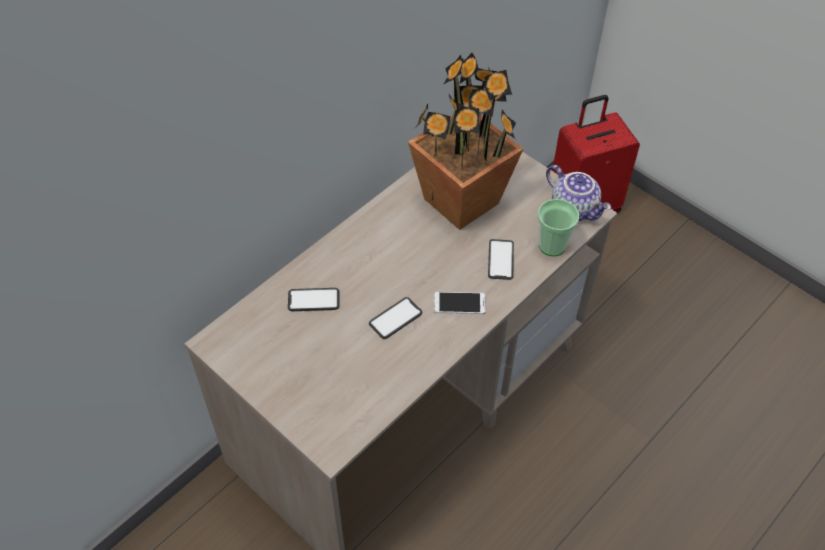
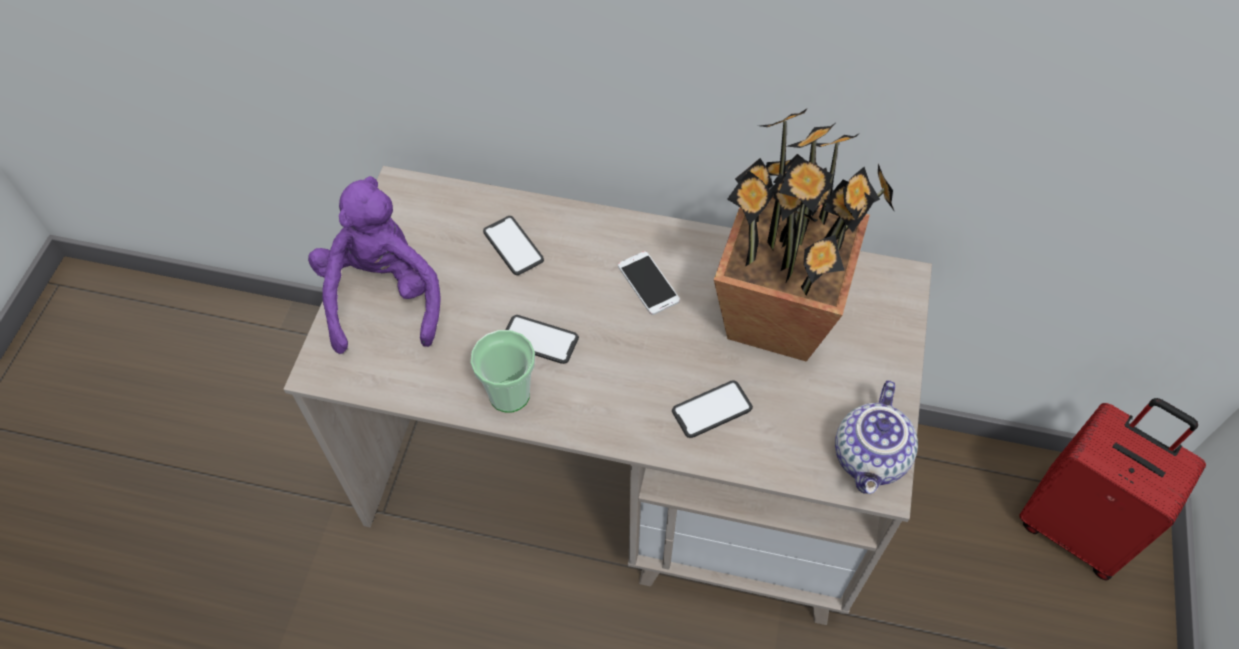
camera: 60 degrees right, 5 degrees up
(298, 389) = (383, 297): none -> purple plush toy
(459, 303) = (608, 396): phone -> phone (648, 283)
(552, 246) = (781, 460): cup -> cup (509, 394)

